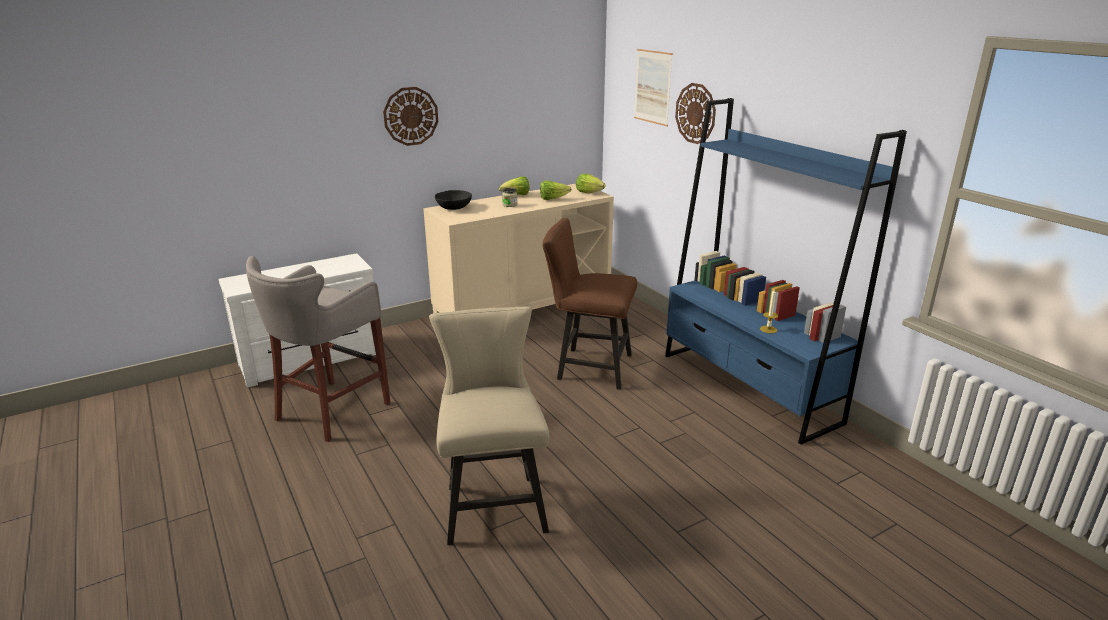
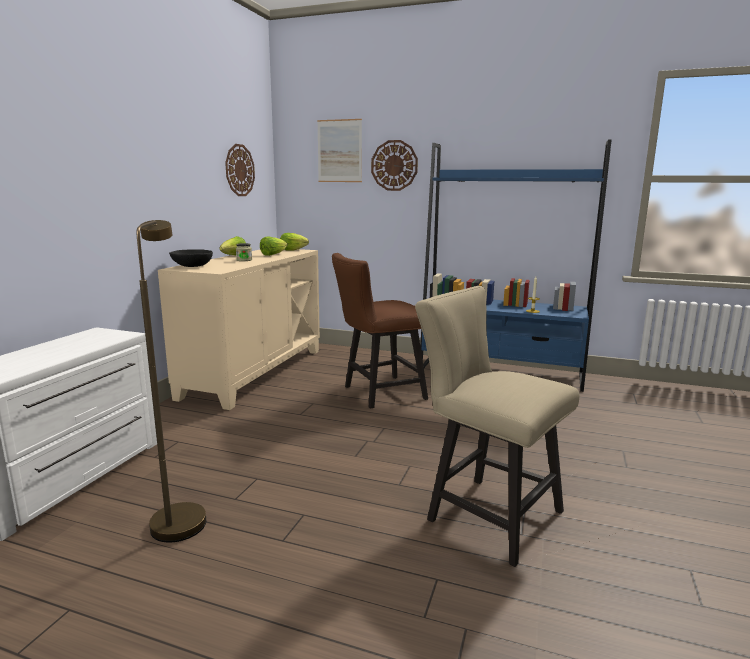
camera: 40 degrees left, 10 degrees down
(329, 412) = (179, 516): grey stool -> brown floor lamp
(410, 116) = (138, 161): wall clock -> wall clock (239, 170)

